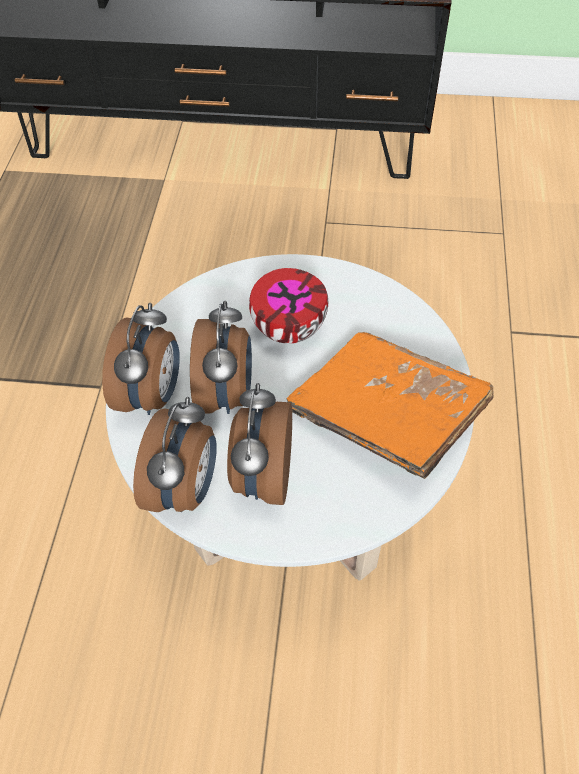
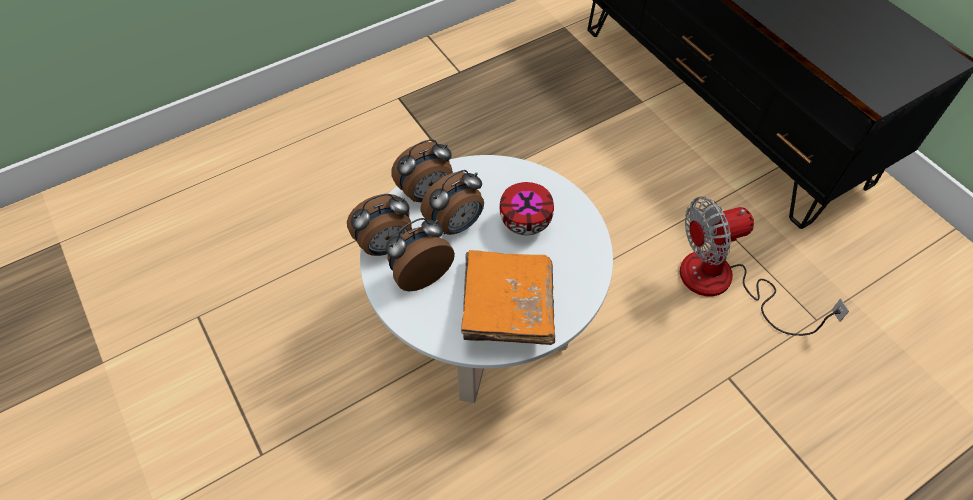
camera: 50 degrees right, 0 degrees up
(416, 266) = (724, 284): none -> fan

